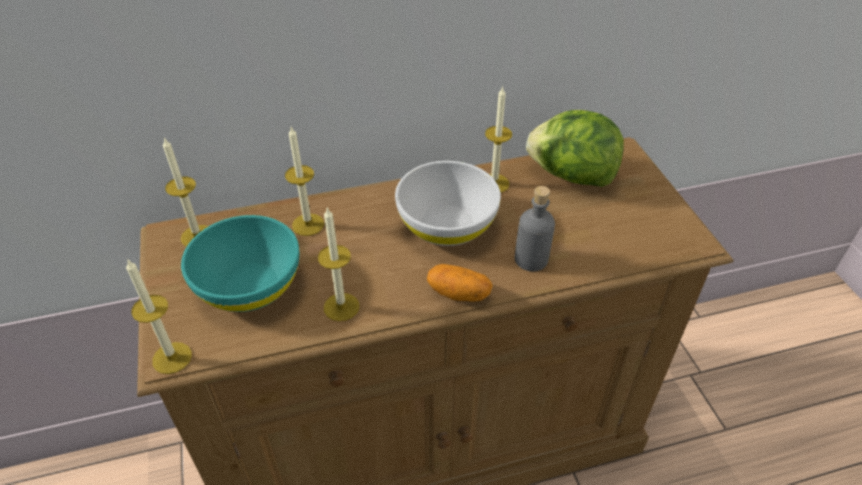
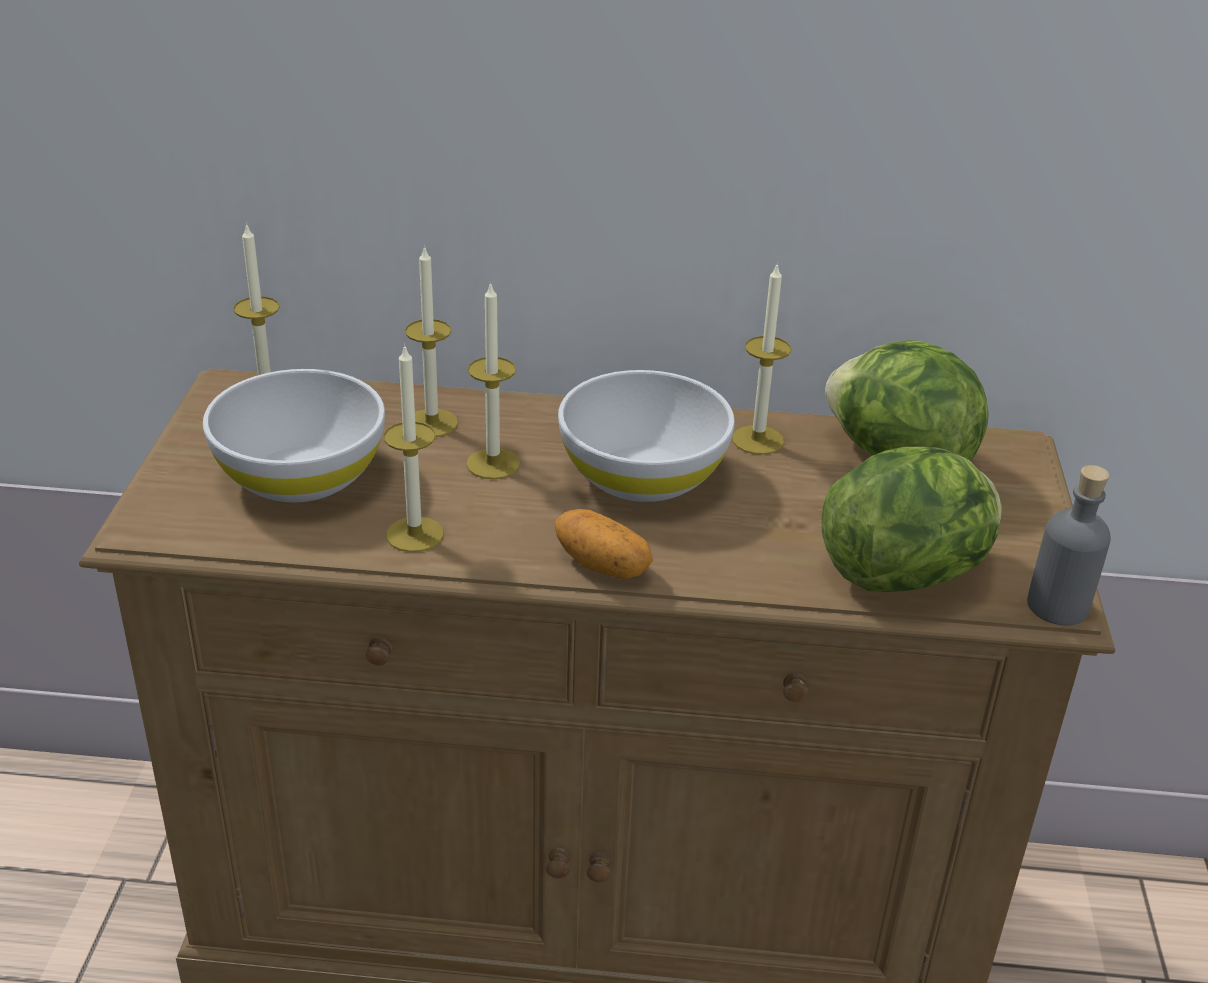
camera: 20 degrees right, 10 degrees down
(172, 358) = (146, 530): candle -> candle (493, 464)
(249, 286) = (301, 476): turquoise bowl -> white bowl
(531, 259) = (749, 552): grey bottle -> grey bottle (1057, 606)
(616, 247) = (906, 574): none -> lettuce

